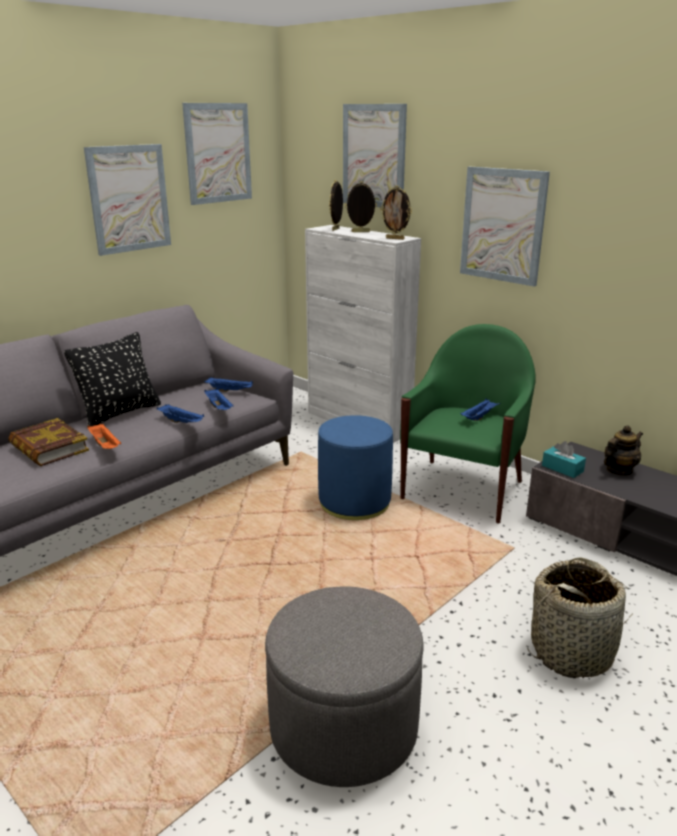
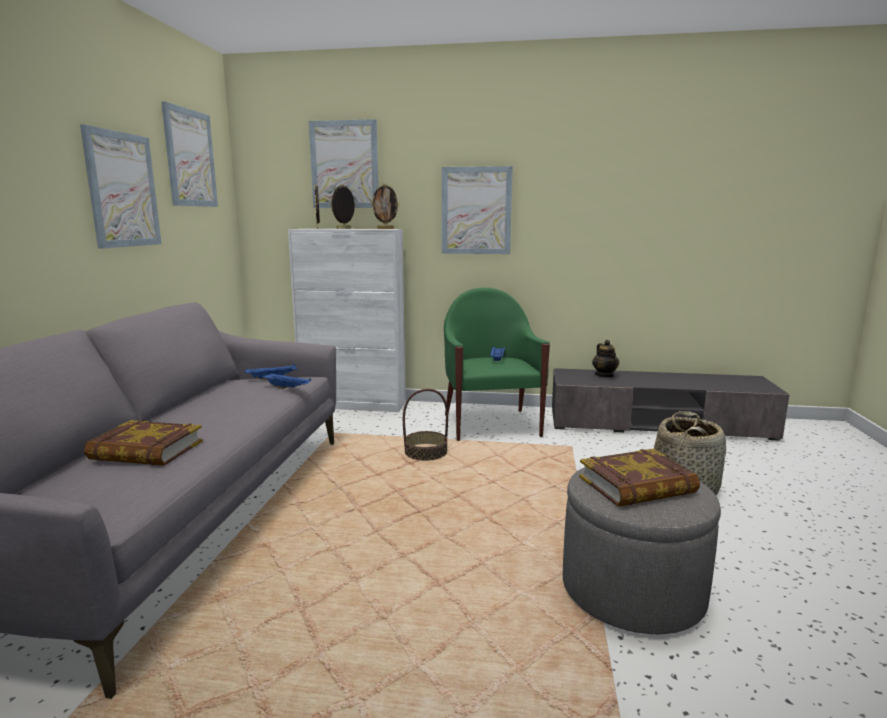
camera: 35 degrees left, 10 degrees down
(105, 446) = (216, 434): orange tray -> none
(120, 413) = (182, 411): black pillow -> none
(182, 422) = (269, 403): blue tray -> none
(339, 628) = (637, 485): none -> book
(354, 502) = (426, 453): blue ottoman -> basket
(562, 468) = (574, 381): turquoise tissue box -> none
(618, 470) = (604, 375): teapot -> teapot turned 150 degrees clockwise

